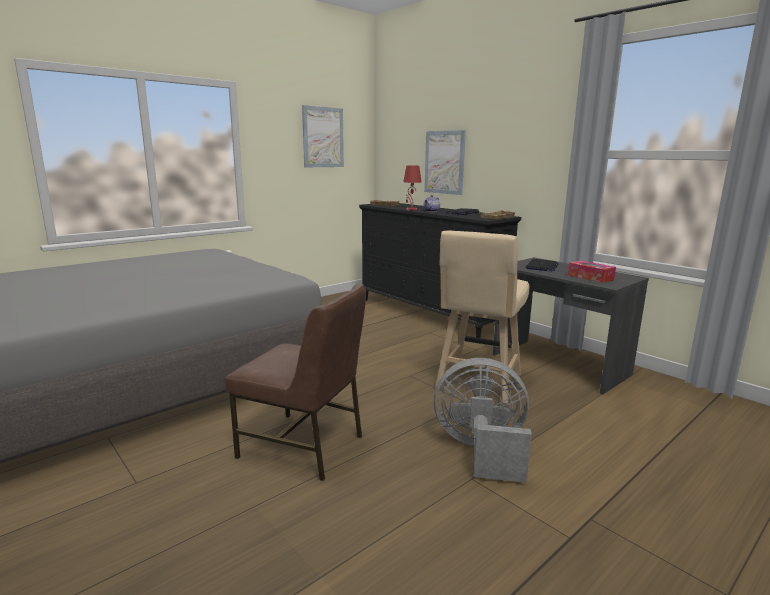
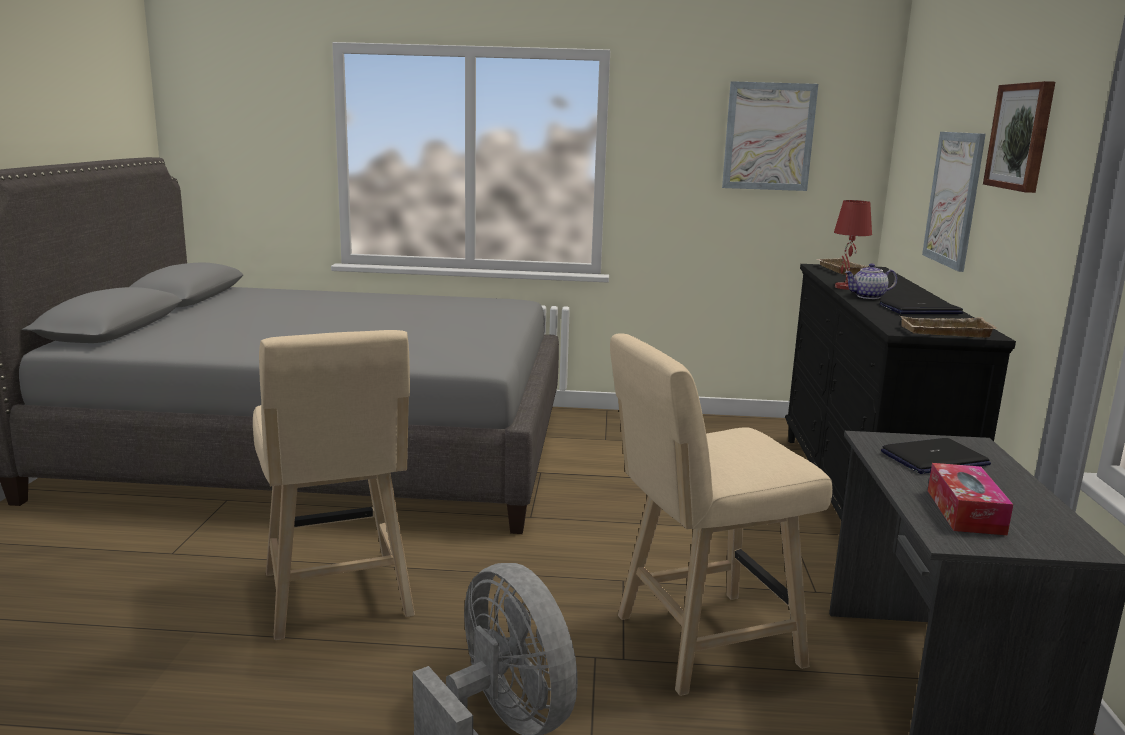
camera: 45 degrees right, 0 degrees up
(303, 446) = (338, 599): brown chair -> beige stool
(496, 129) = (1021, 136): none -> picture

